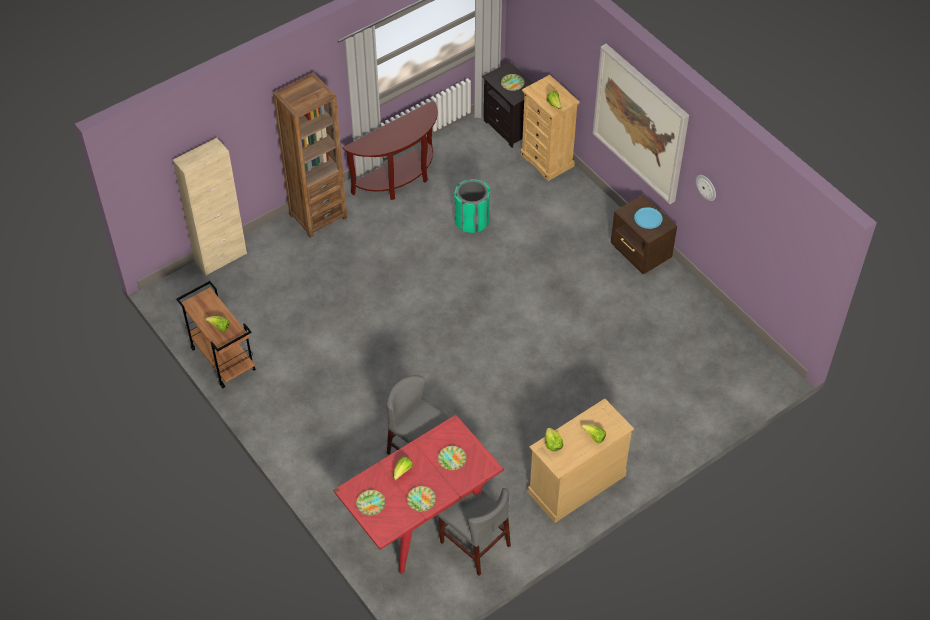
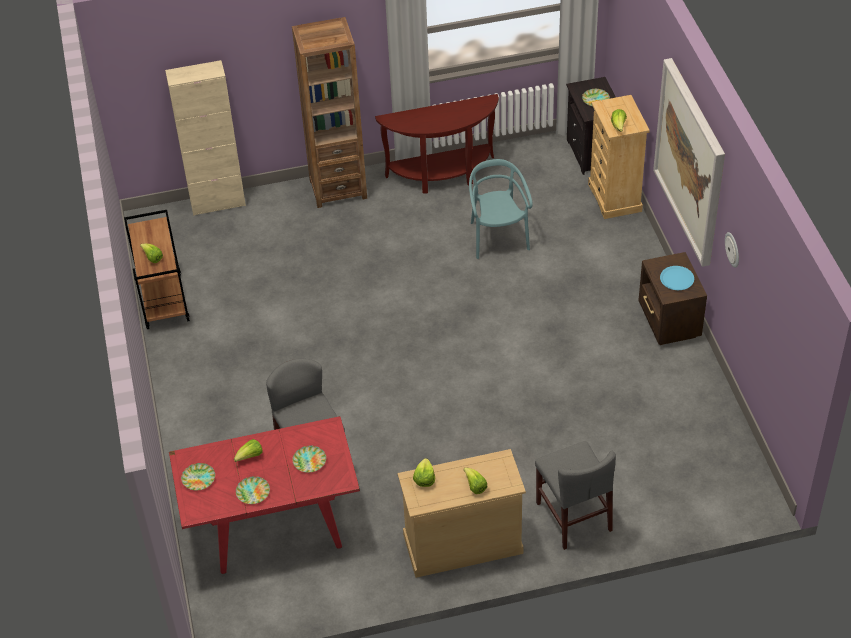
camera: 25 degrees right, 5 degrees down
(472, 221) = (497, 237): green trash can -> turquoise chair
(475, 544) = (316, 570): grey chair -> grey chair (573, 516)

